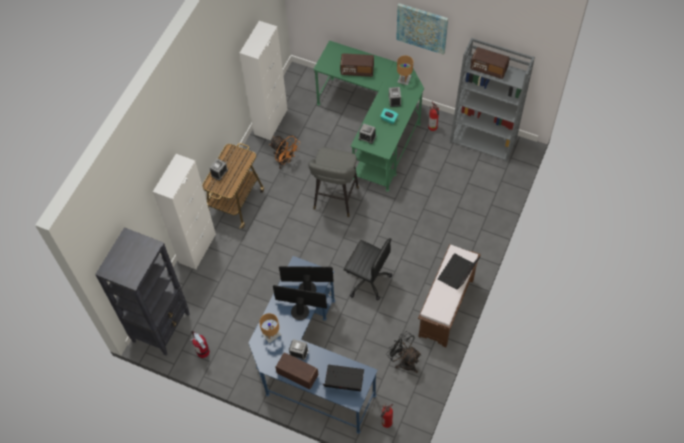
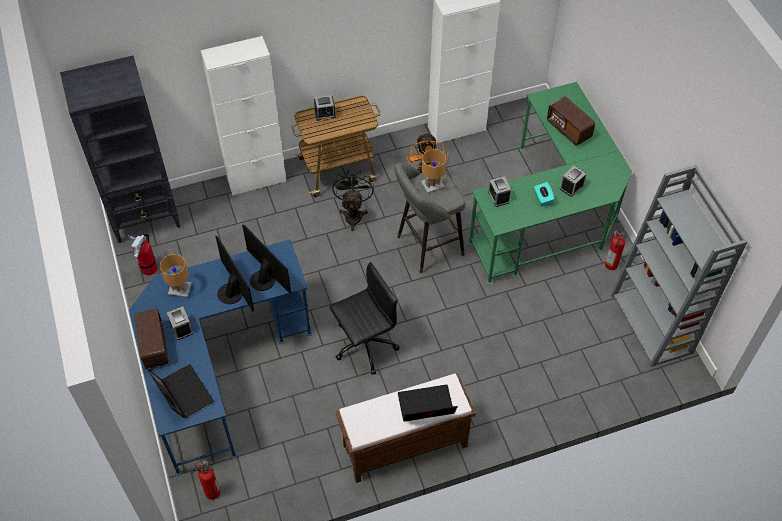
camera: 45 degrees right, 5 degrees down
(367, 280) = (364, 345): black office chair -> black office chair turned 105 degrees counterclockwise
(404, 80) = (607, 176): brown table lamp -> brown table lamp (432, 185)
(404, 361) = (301, 454): black fan -> black fan (353, 214)
(422, 28) = (658, 119): picture -> none
(488, 69) = (688, 220): radio -> none

